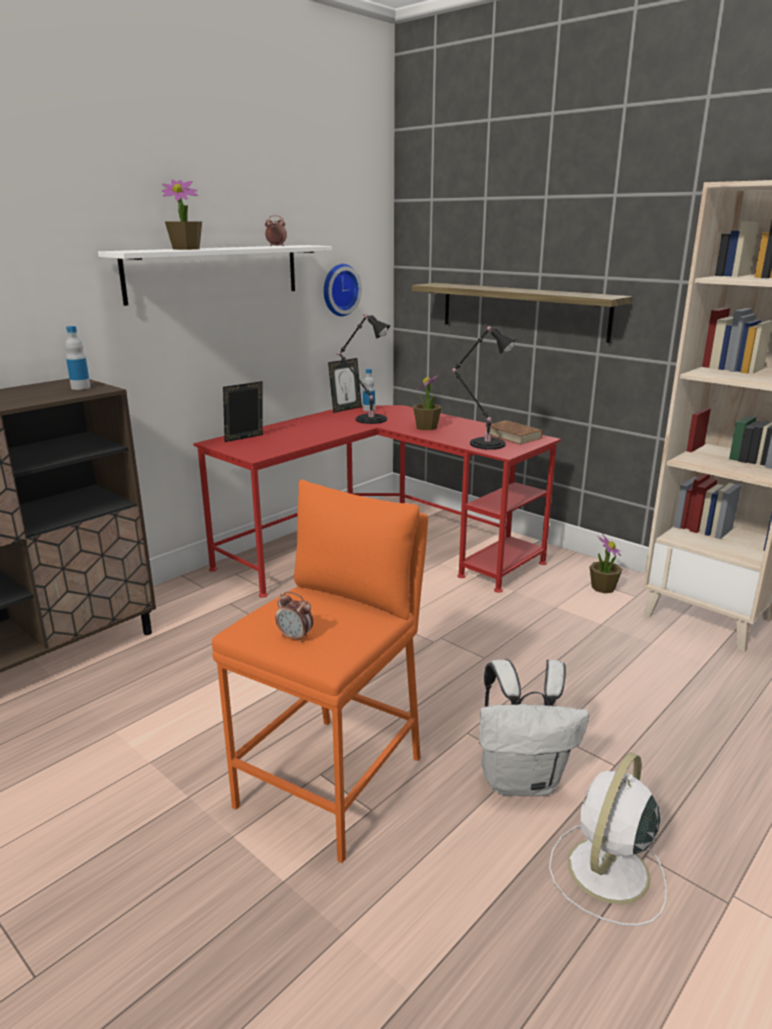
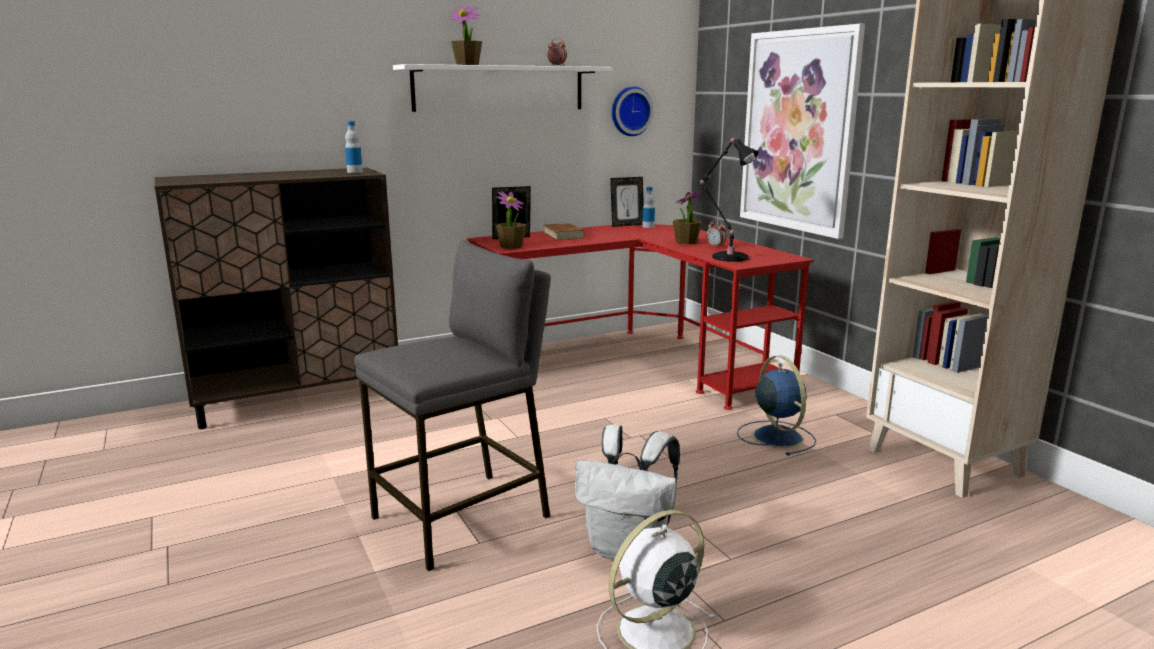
camera: 20 degrees right, 5 degrees down
(295, 637) = (410, 360): alarm clock -> alarm clock (715, 246)
(333, 782) = (463, 518): orange stool -> grey stool
(368, 419) = (639, 233): black table lamp -> none
(512, 436) = (765, 254): brown book -> brown book (563, 235)
(522, 310) = (798, 131): shelf -> picture
(560, 615) = (776, 436): none -> blue fan
(603, 588) = (843, 421): potted plant -> potted plant (511, 246)

